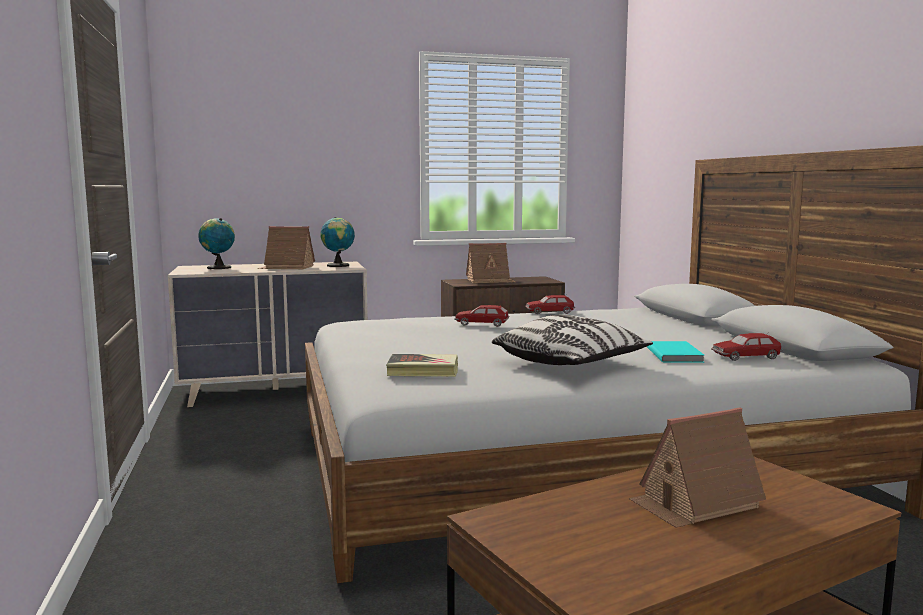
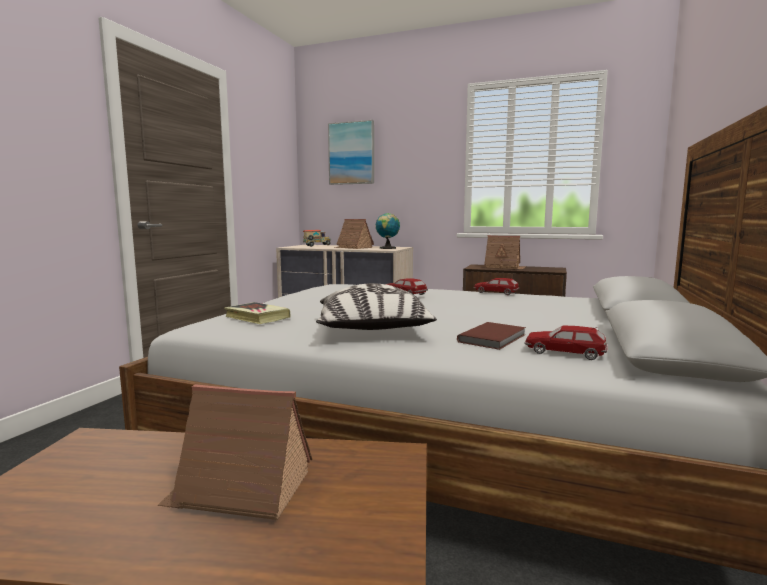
camera: 35 degrees right, 0 degrees up
(217, 267) = (317, 246): globe -> toy truck
(254, 128) = (351, 153): none -> picture
(675, 354) = (494, 338): turquoise book -> brown book

